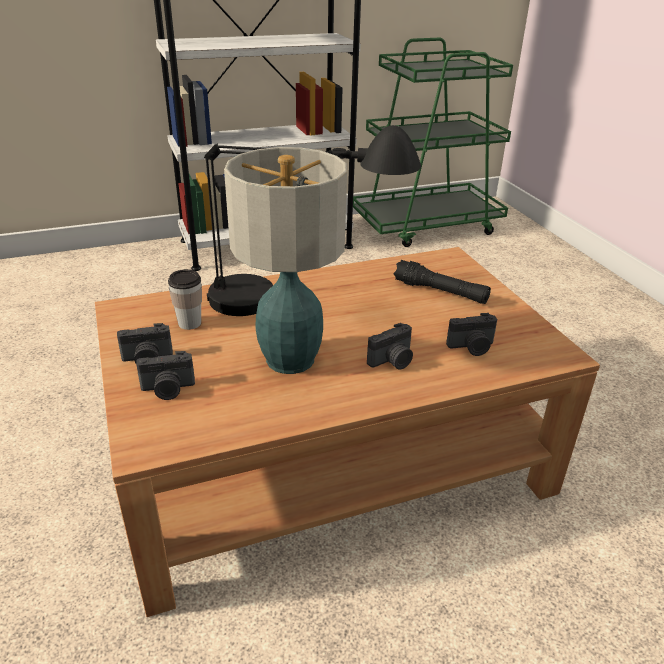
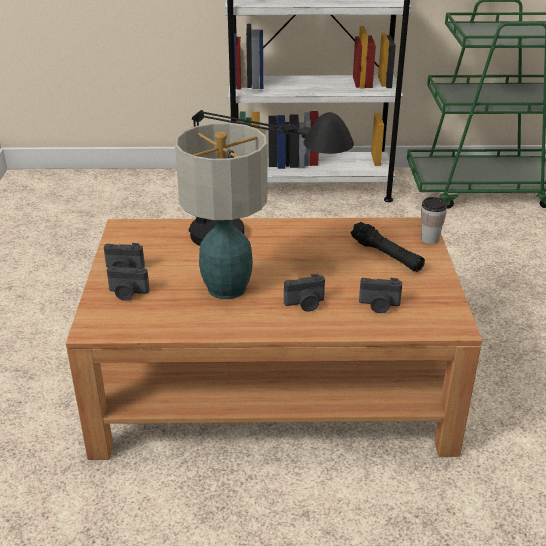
camera: 20 degrees right, 0 degrees up
(189, 323) = (167, 247): cup -> cup (430, 239)

